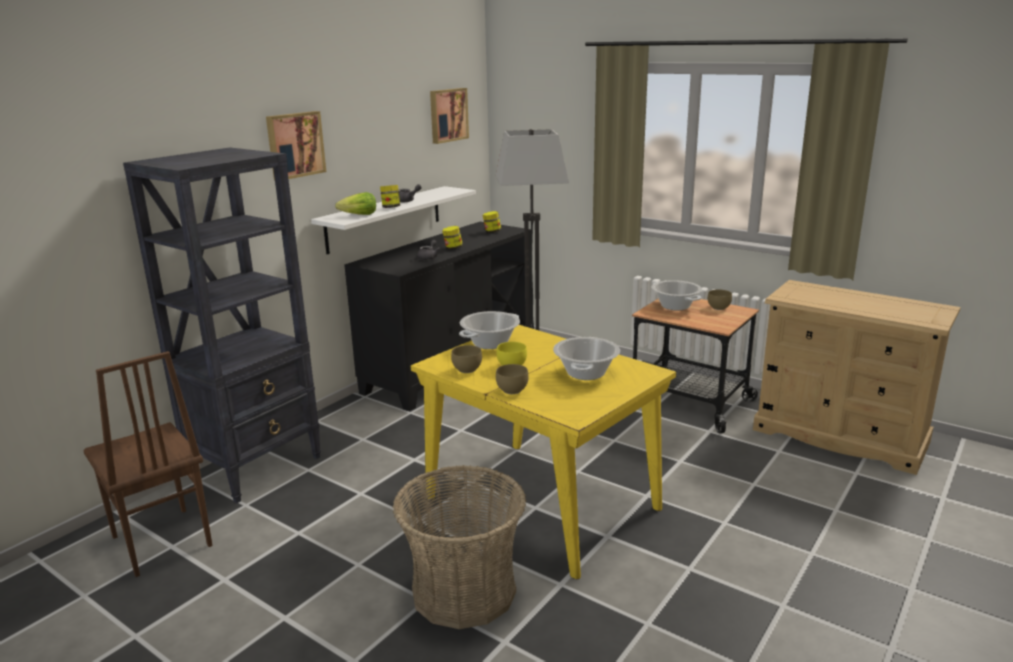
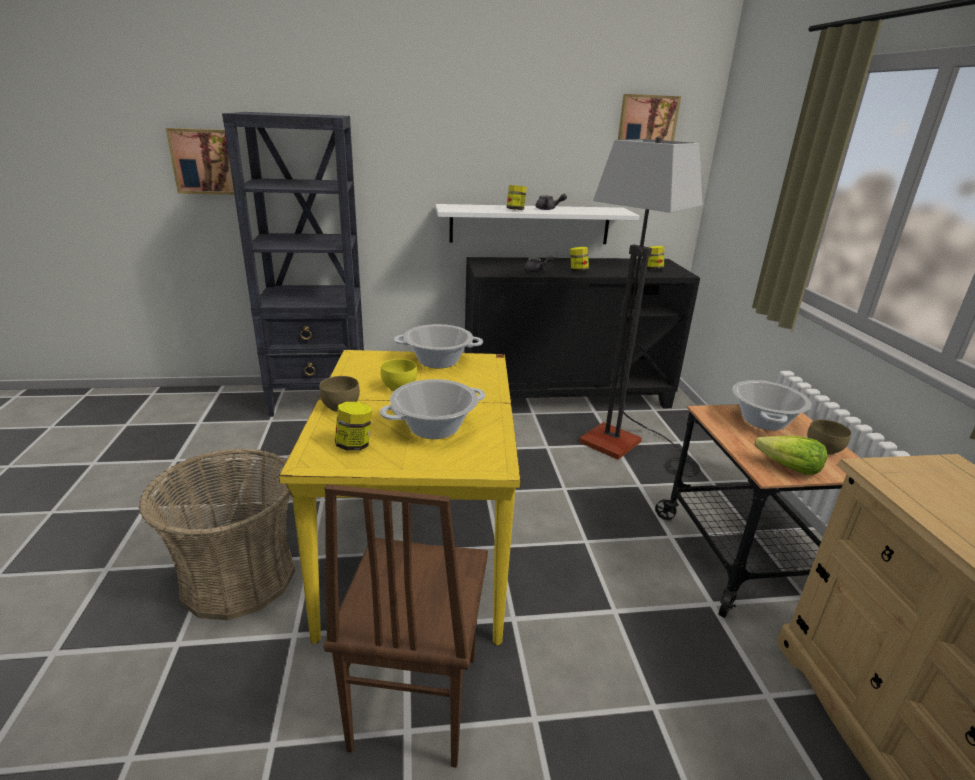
camera: 45 degrees right, 5 degrees up
(160, 542) = (200, 416): brown chair -> brown chair (412, 702)
(294, 145) = (426, 126): picture -> picture (206, 161)
(359, 215) = (472, 209): lettuce -> lettuce (788, 468)
(468, 370) = (363, 373): brown bowl -> none
(573, 400) = (354, 445): none -> jar

